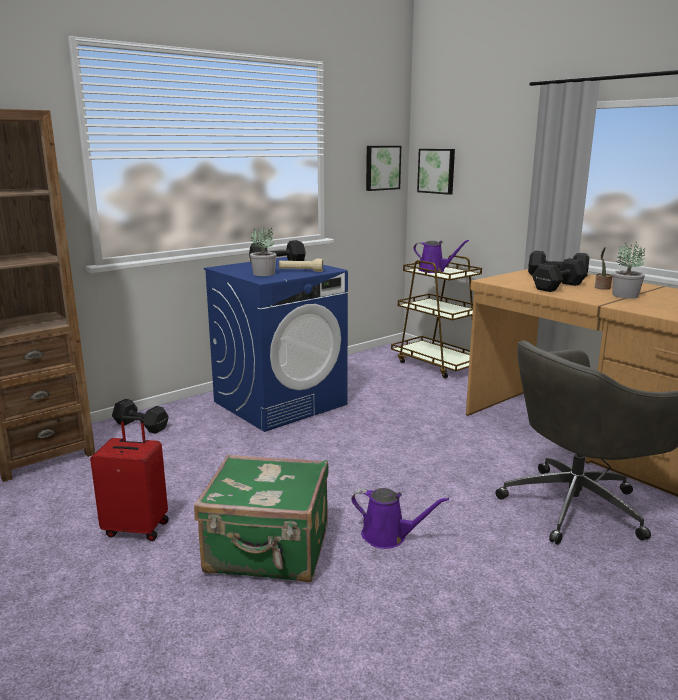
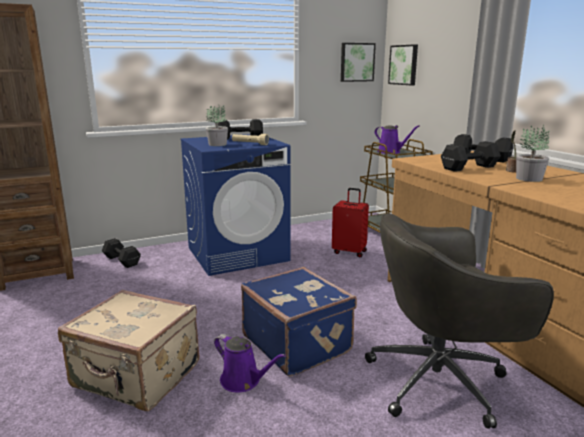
camera: 15 degrees right, 0 degrees up
(137, 528) = (56, 341): red suitcase -> red suitcase (349, 252)
(268, 551) = (136, 377): green suitcase -> beige suitcase
(417, 490) = (298, 343): none -> blue suitcase

